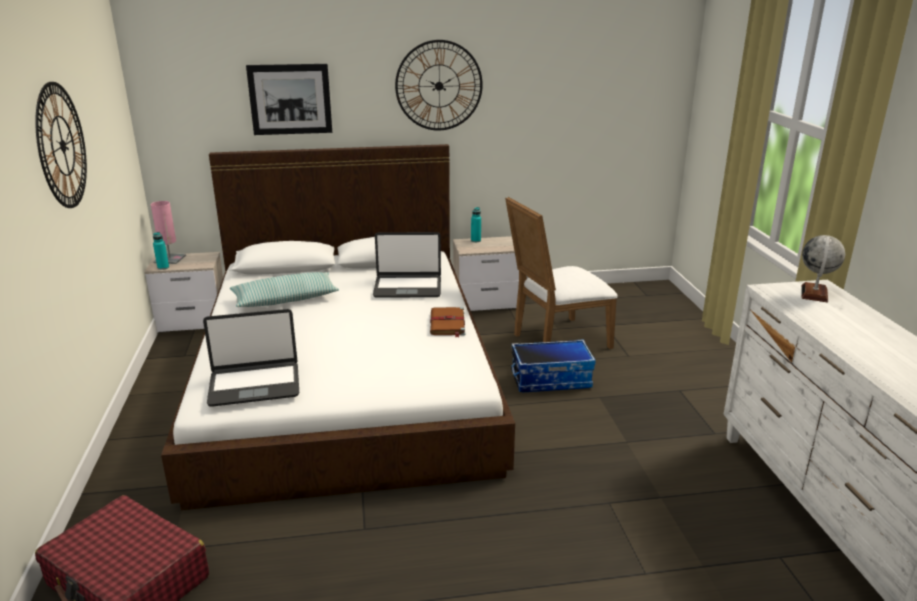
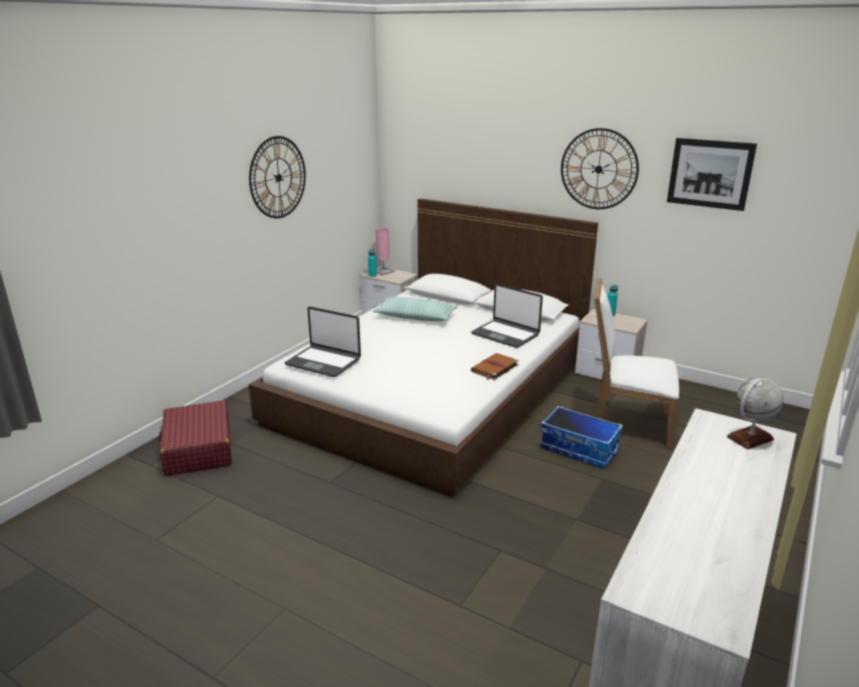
camera: 40 degrees right, 0 degrees up
(290, 99) = (480, 165): picture -> picture (710, 173)

